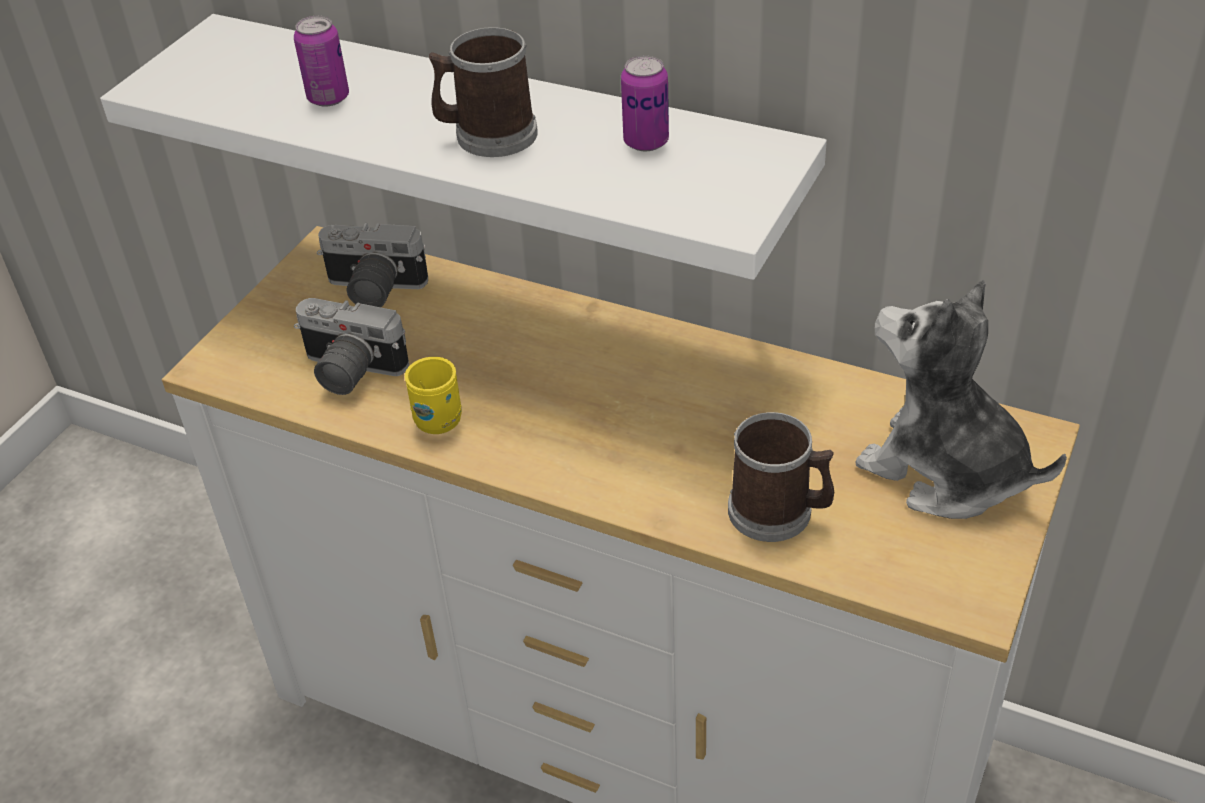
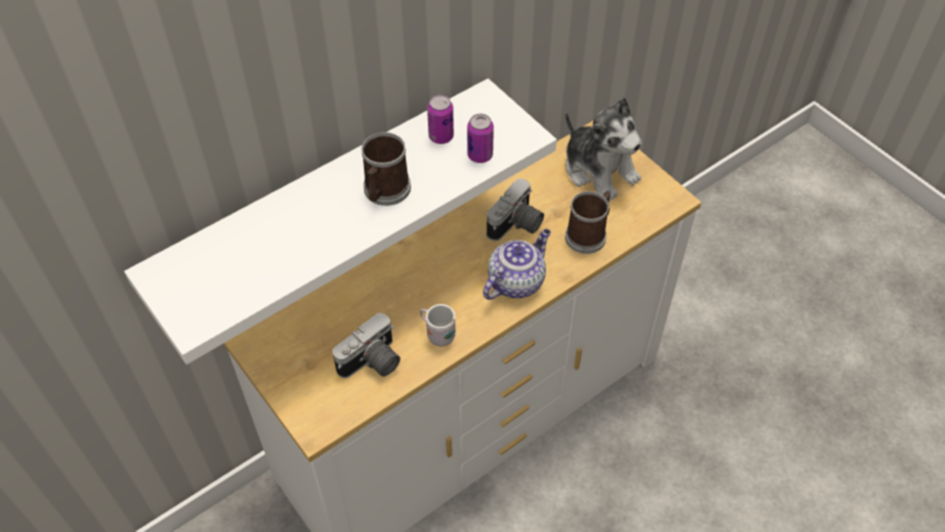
camera: 65 degrees left, 10 degrees up
(328, 98) = (287, 244): can -> can (480, 155)
(372, 291) = (308, 329): camera -> camera (516, 226)
(440, 415) = (437, 334): yellow mug -> white mug
(606, 461) = (516, 281): none -> teapot
(944, 471) = (599, 170): plush toy -> plush toy turned 105 degrees counterclockwise

